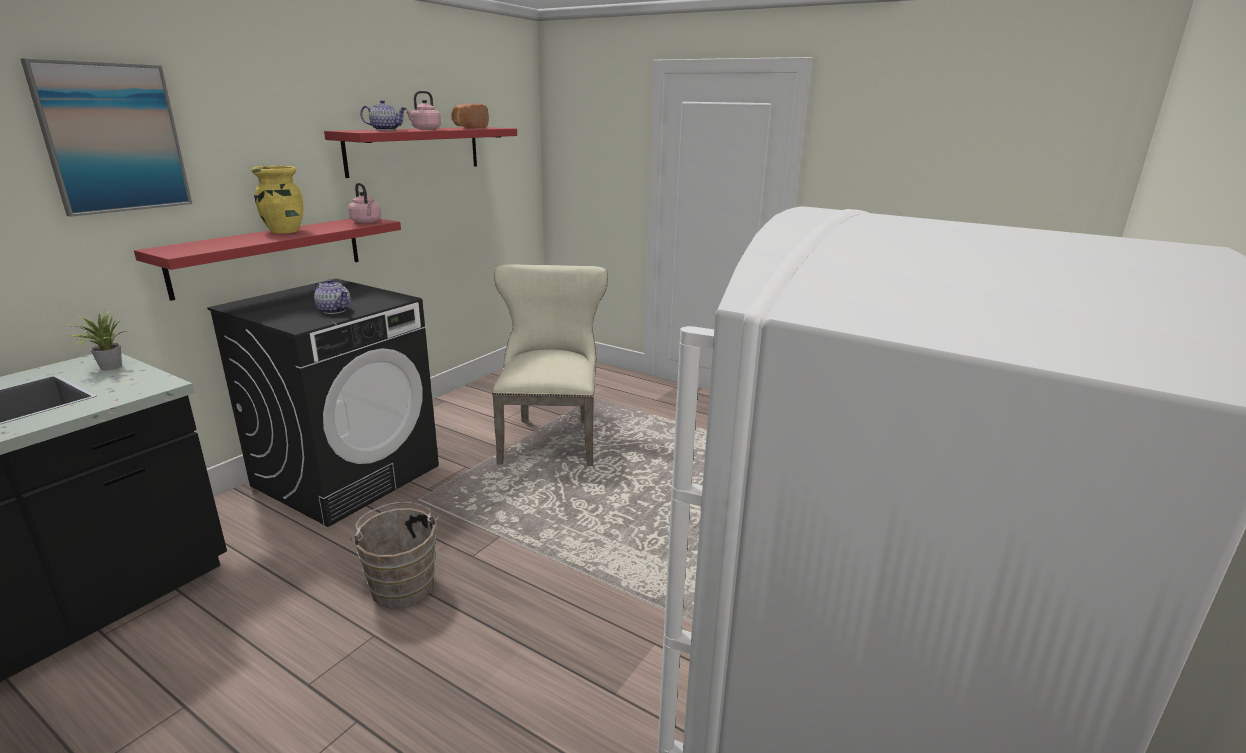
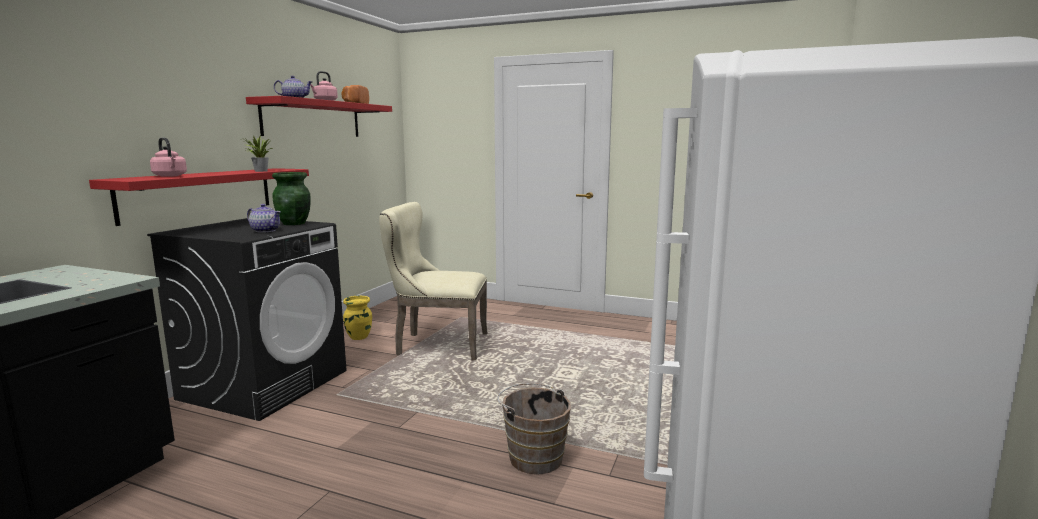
camera: 10 degrees left, 10 degrees down
(108, 367) = (69, 273): potted plant -> potted plant (259, 171)
(113, 138) = (80, 85): picture -> none
(284, 231) = (214, 172): yellow vase -> yellow vase (358, 337)
(366, 222) = (280, 169): pink kettle -> pink kettle (170, 176)
(375, 296) = (294, 223): none -> green vase
(402, 584) = (343, 452): brown bucket -> brown bucket (533, 456)
(550, 438) = (436, 345): beige chair -> beige chair turned 75 degrees counterclockwise

